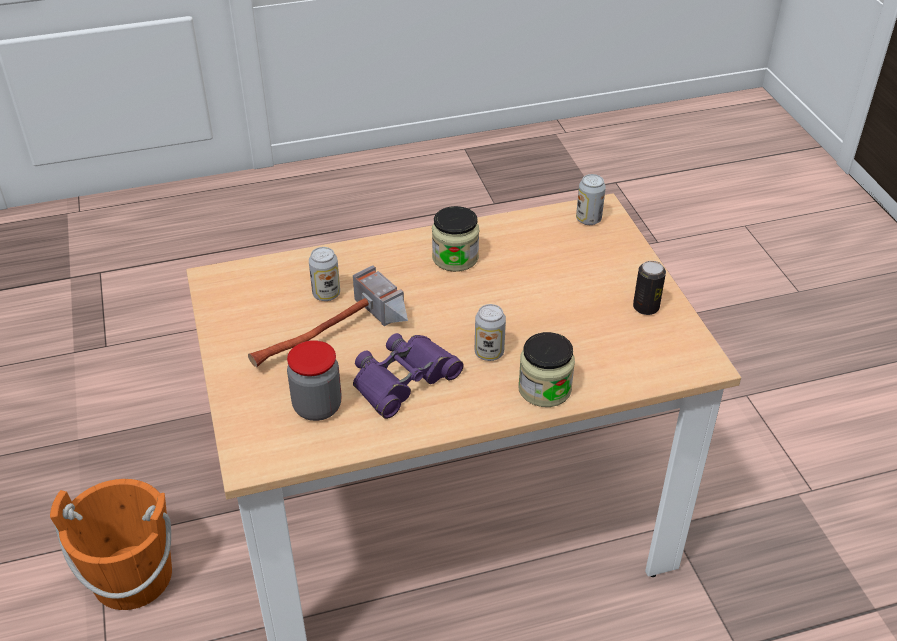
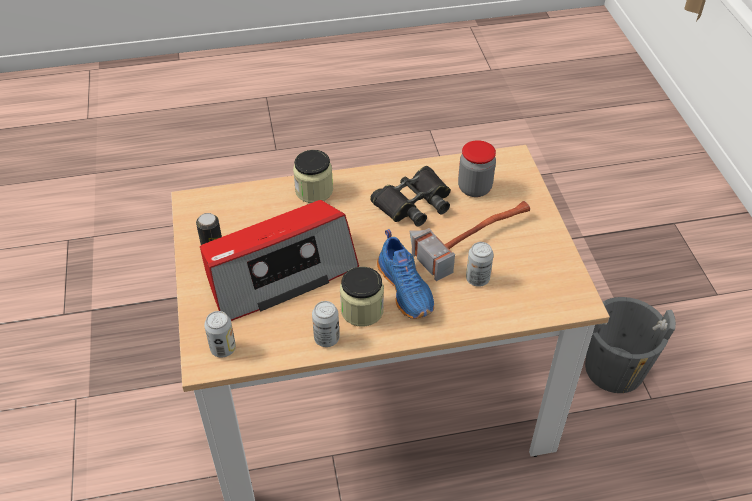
camera: 175 degrees left, 5 degrees up
(132, 576) = (614, 369): orange bucket -> grey bucket
(403, 380) = (414, 203): purple binoculars -> black binoculars
(408, 280) = (406, 288): none -> blue shoe
(489, 353) = (348, 219): can -> can (326, 338)
(557, 287) = (279, 273): none -> radio

